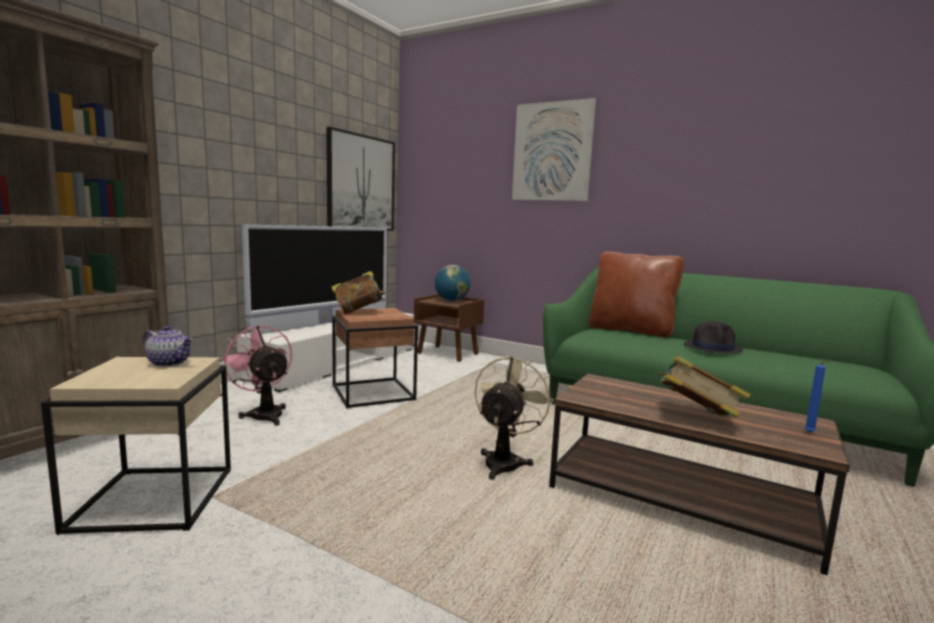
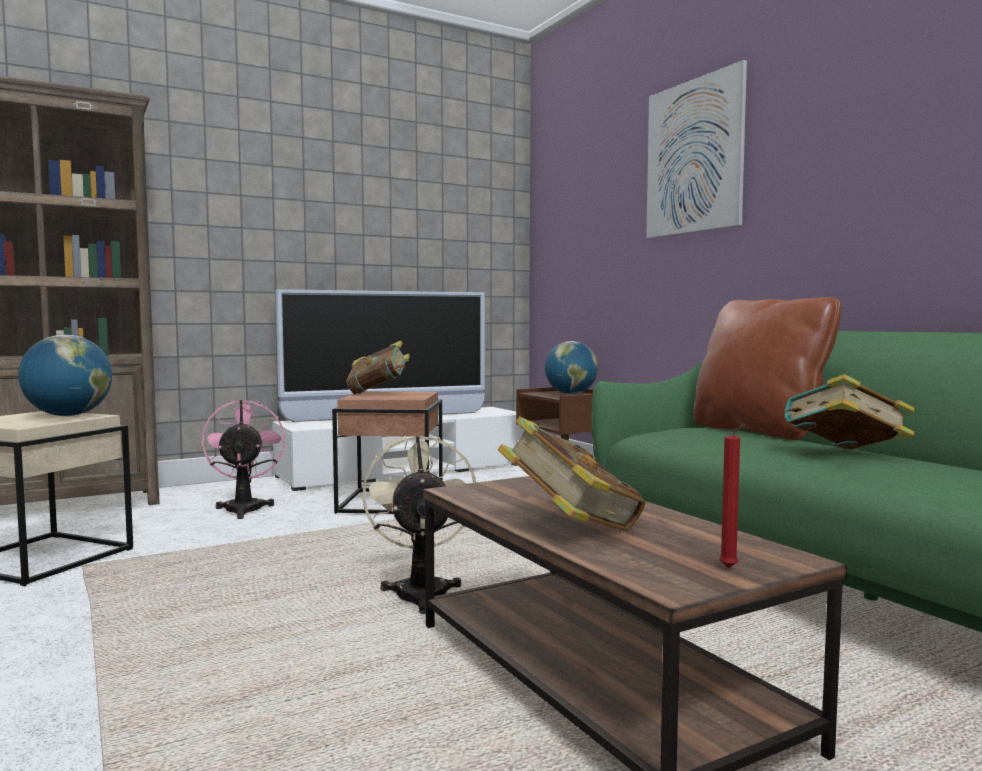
camera: 30 degrees right, 5 degrees down
(170, 363) = (68, 415): teapot -> globe
(361, 183) = (464, 237): picture -> none
(505, 461) = (421, 591): beige fan -> beige fan turned 60 degrees counterclockwise
(713, 348) = (844, 455): black hat -> book
(811, 433) = (730, 569): blue candle -> red candle

